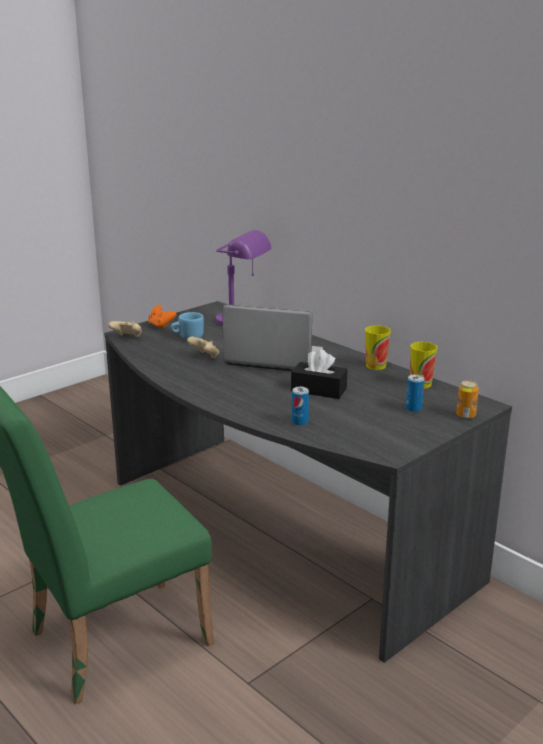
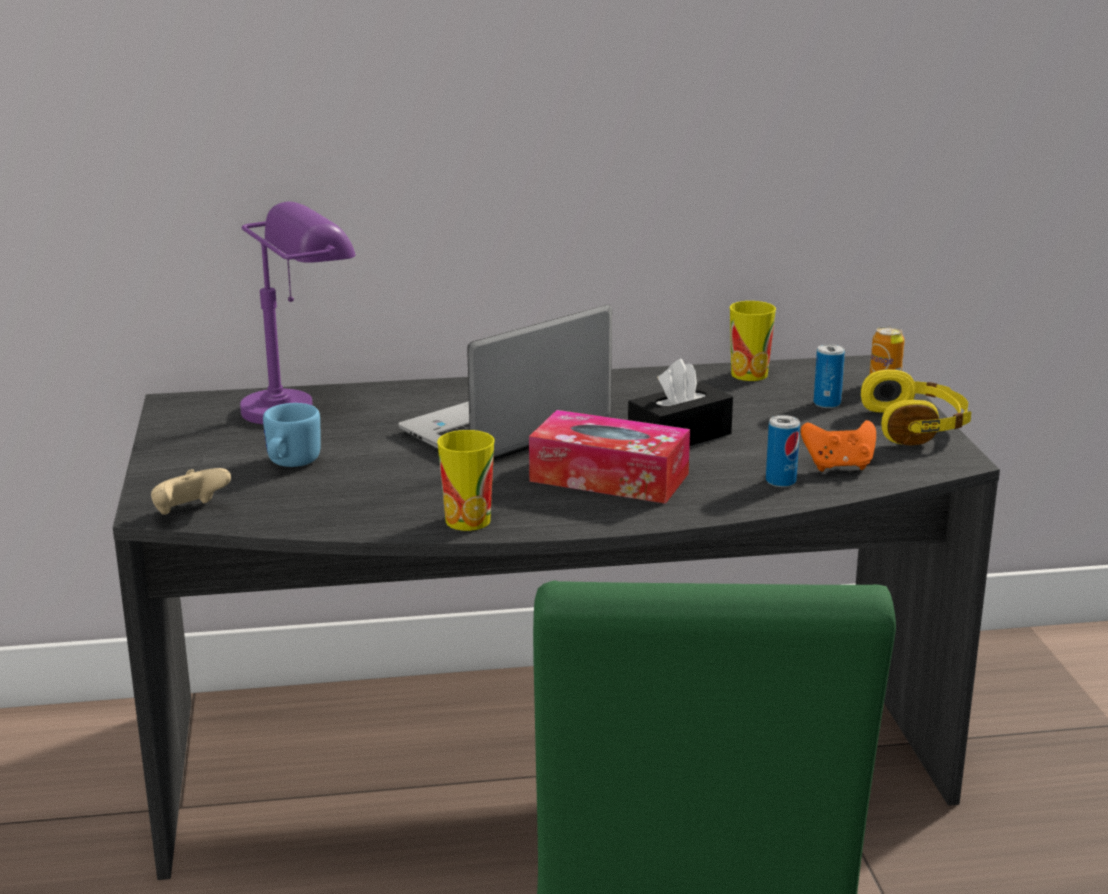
camera: 55 degrees left, 0 degrees up
(161, 326) = (183, 469): orange game controller -> orange game controller (839, 466)
(205, 357) = (409, 474): beige game controller -> none
(253, 389) = (609, 477): none -> tissue box
(375, 366) = (644, 378): cup -> cup (468, 520)
(419, 436) = (916, 427): none -> yellow headphones

